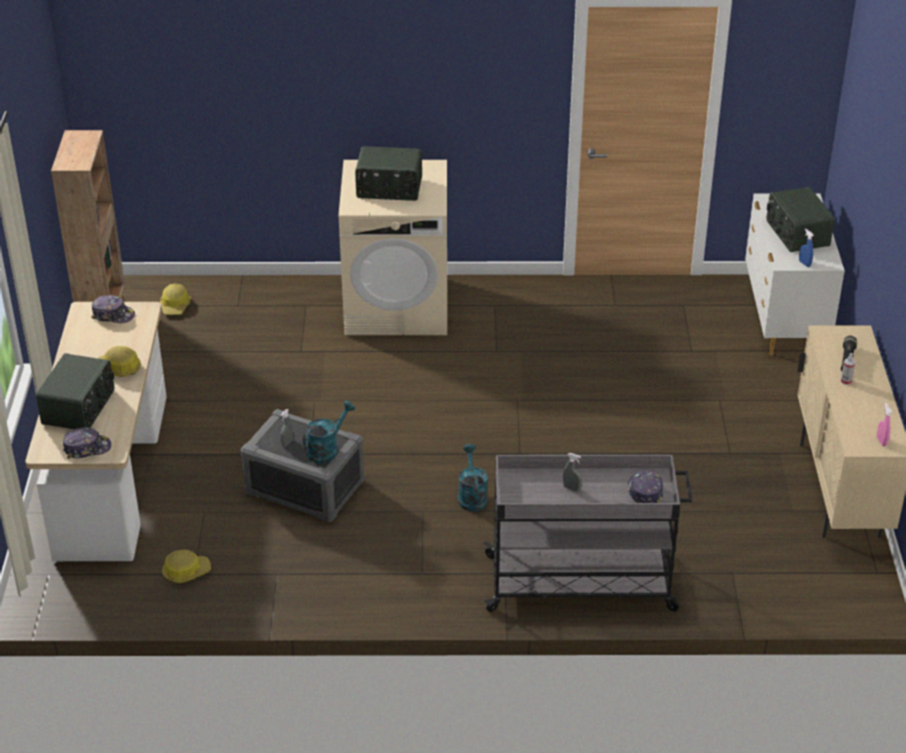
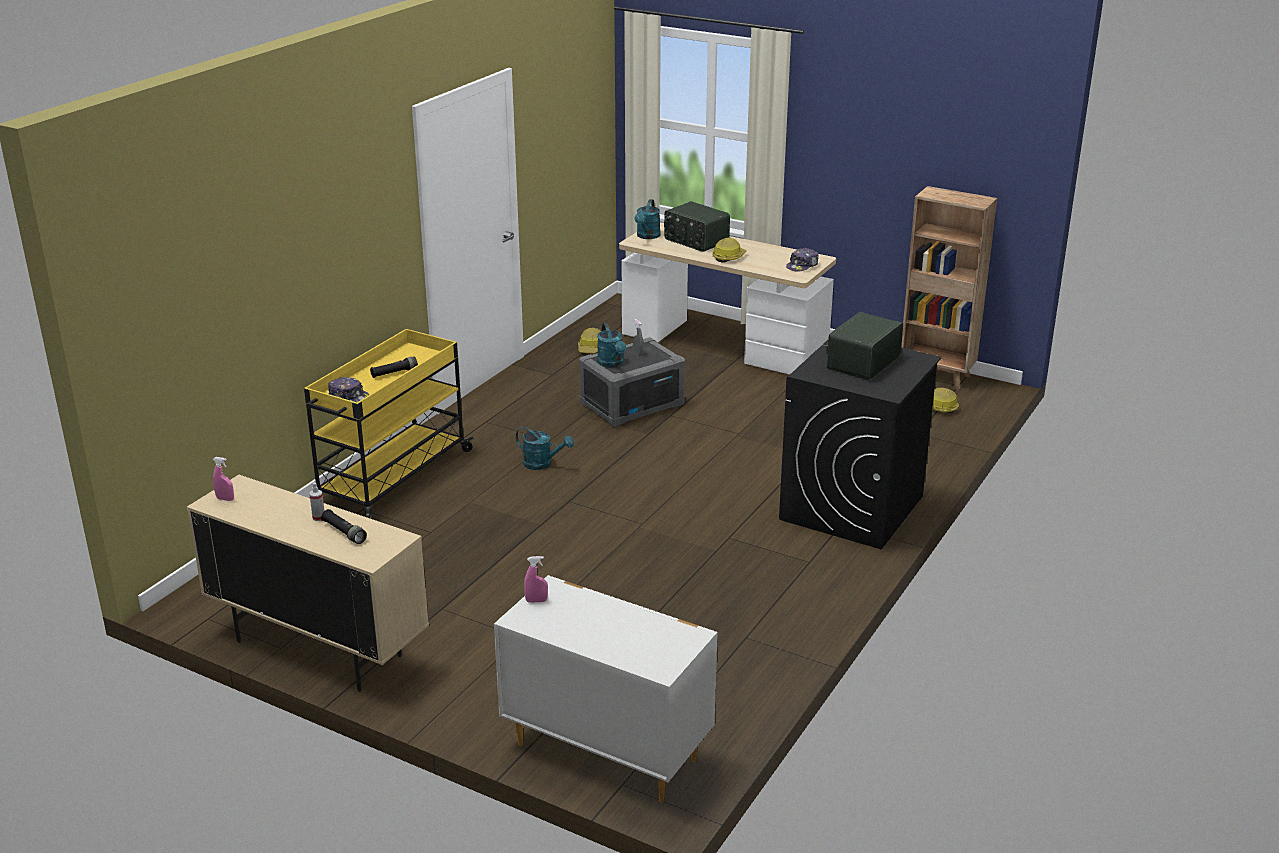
camera: 120 degrees right, 10 degrees down
(87, 448) = (647, 236): cap -> turquoise watering can
(397, 306) = (851, 508): beige washing machine -> black washing machine
(571, 488) = (394, 373): grey spray bottle -> black flashlight
(582, 583) = (392, 478): grey cart -> yellow cart
(796, 234) = (599, 623): radio -> none
(804, 263) = (536, 601): blue spray bottle -> pink spray bottle

